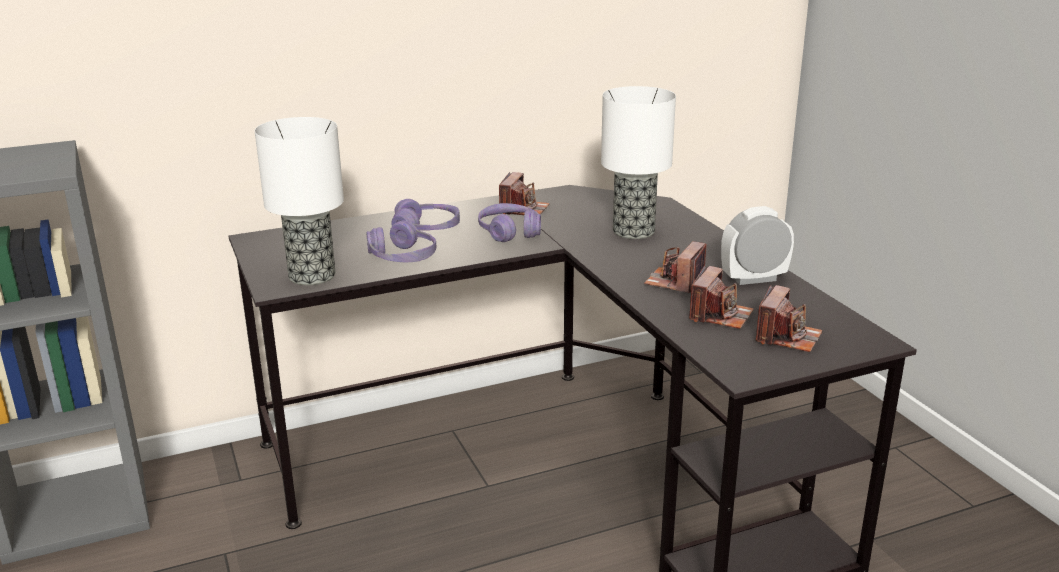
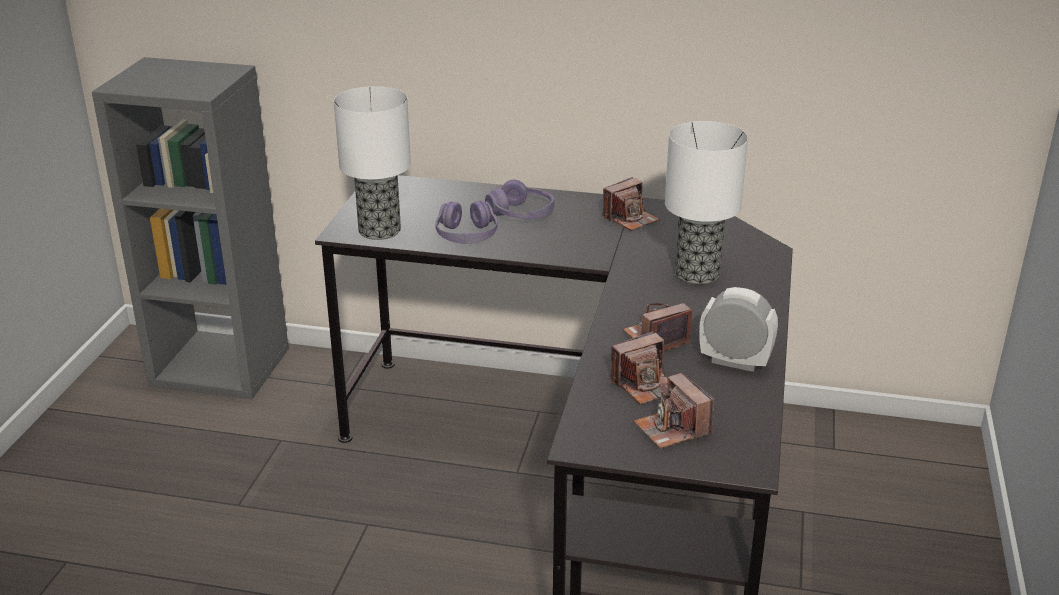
camera: 35 degrees right, 5 degrees up
(509, 232) = (585, 239): purple headphones -> none
(787, 337) = (672, 429): camera -> camera turned 90 degrees clockwise

